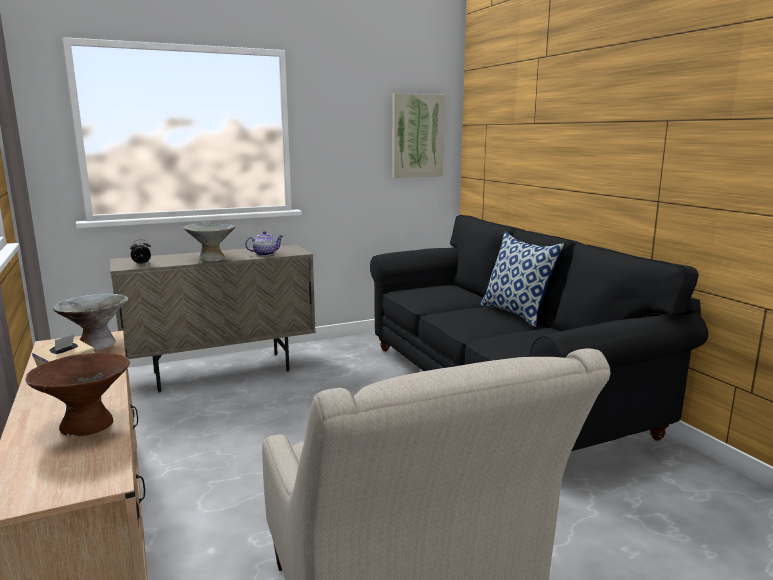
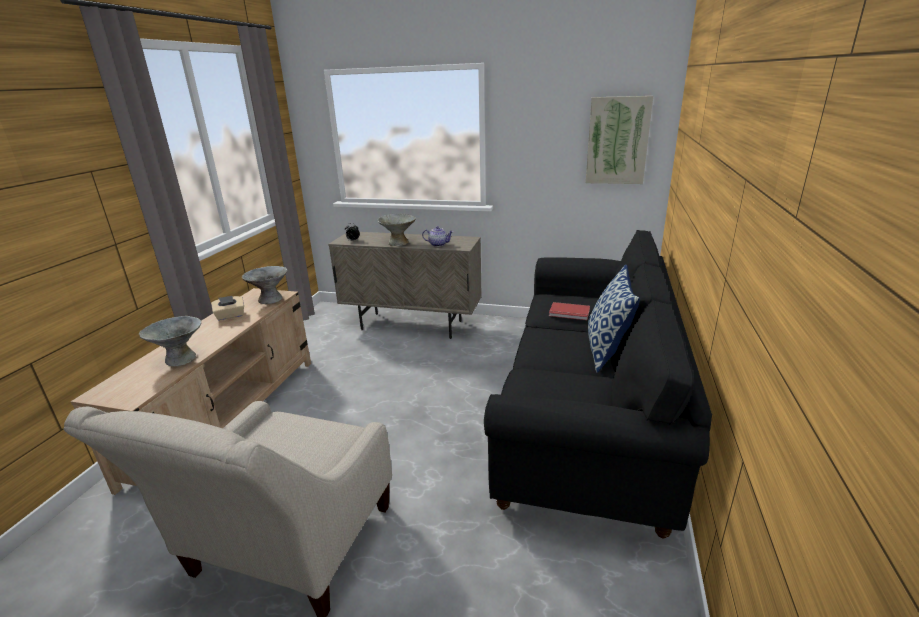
camera: 40 degrees right, 10 degrees up
(86, 425) = (180, 359): brown bowl -> grey bowl
(445, 297) = (569, 313): none -> red book

